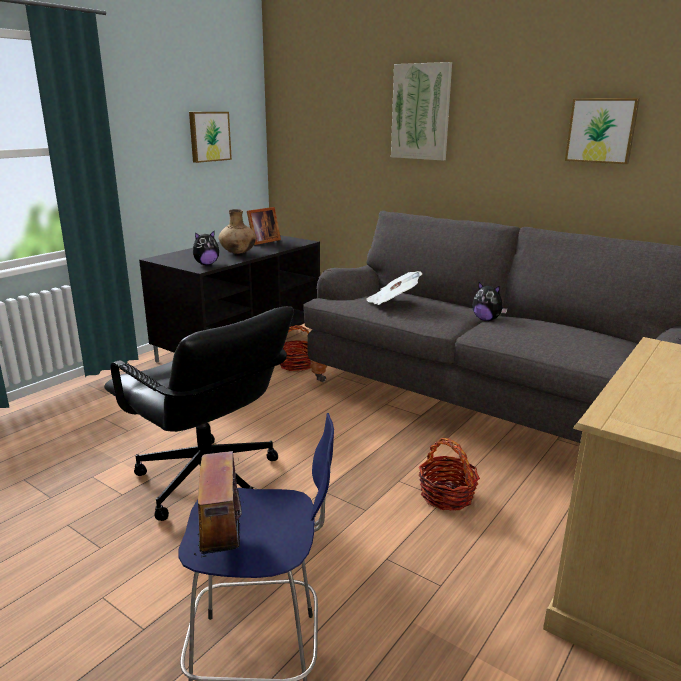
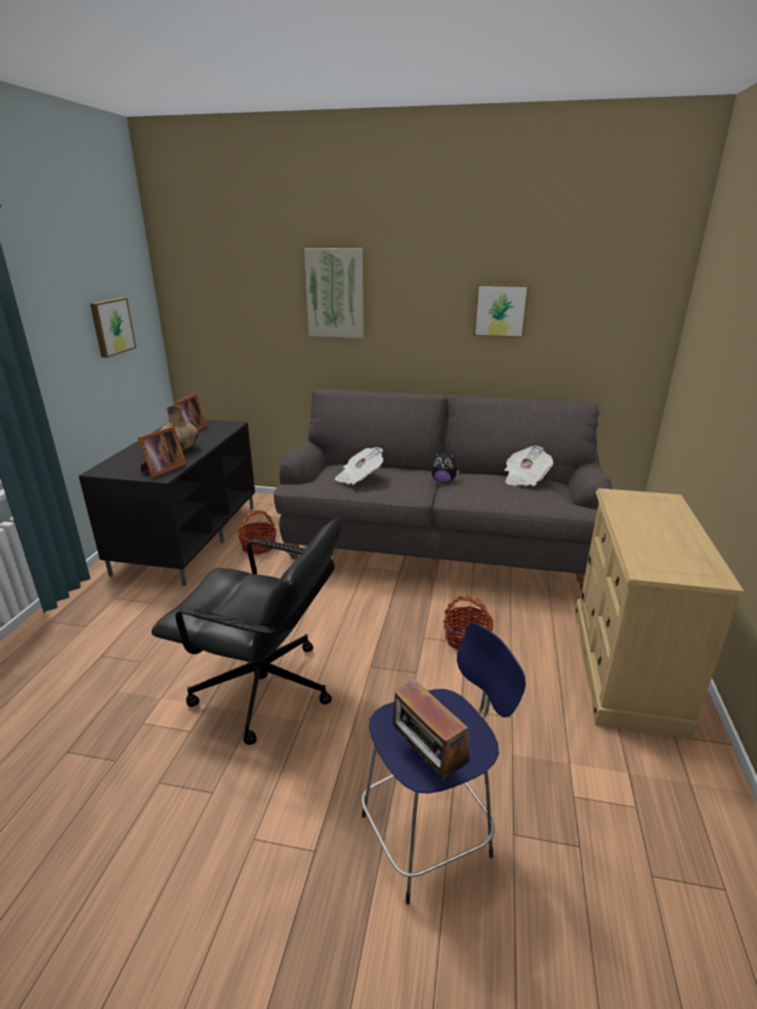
camera: 25 degrees left, 5 degrees up
(206, 264) = (162, 469): plush toy -> picture frame
(587, 330) = (524, 478): none -> newspaper

